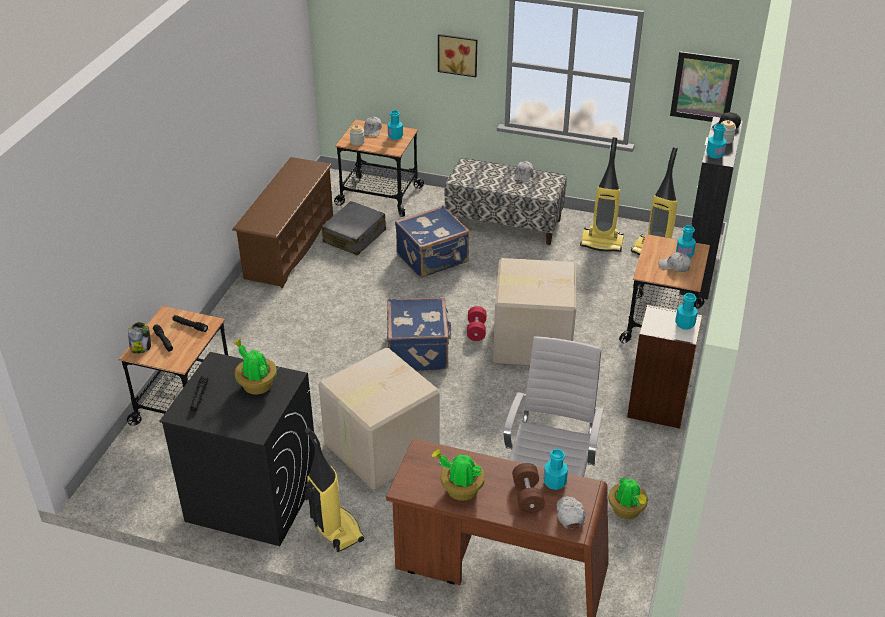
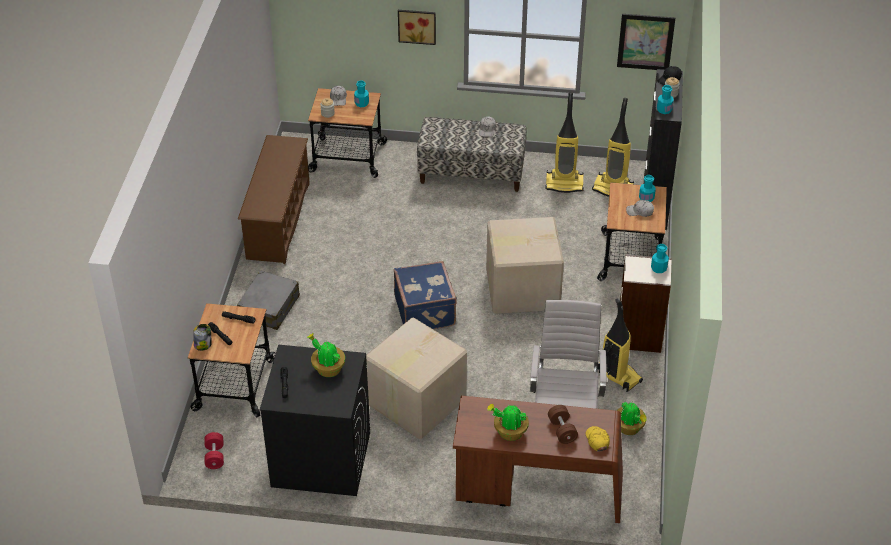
camera: 10 degrees left, 5 degrees up
(335, 529) = (398, 476): vacuum cleaner -> vacuum cleaner (617, 376)
(354, 236) = (336, 203): grey suitcase -> grey suitcase (269, 307)
(433, 259) = (415, 218): blue suitcase -> none
(476, 330) = (471, 284): red dumbbell -> red dumbbell (215, 456)
(554, 482) = (580, 416): turquoise bottle -> none
(570, 515) = (597, 440): white cap -> yellow cap

